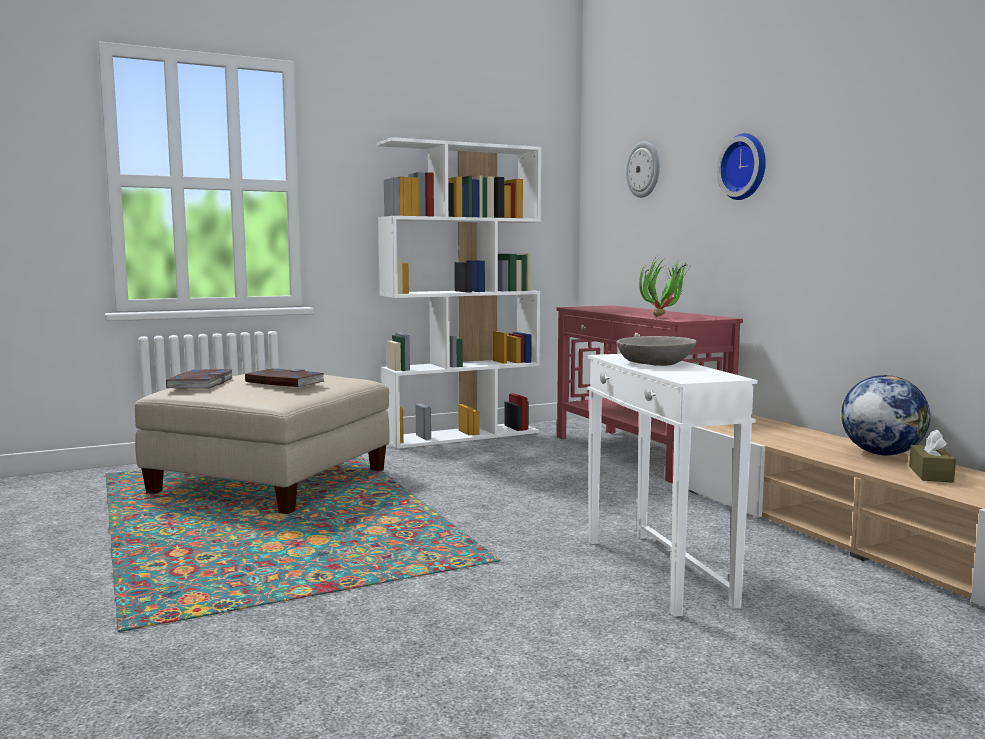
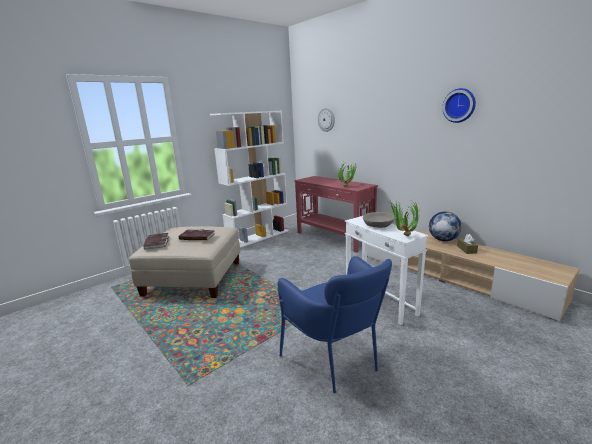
camera: 15 degrees left, 10 degrees up
(461, 651) = (337, 361): none -> blue armchair
(689, 377) = (403, 236): none -> potted plant
(745, 167) = (377, 123): wall clock -> wall clock (459, 105)

